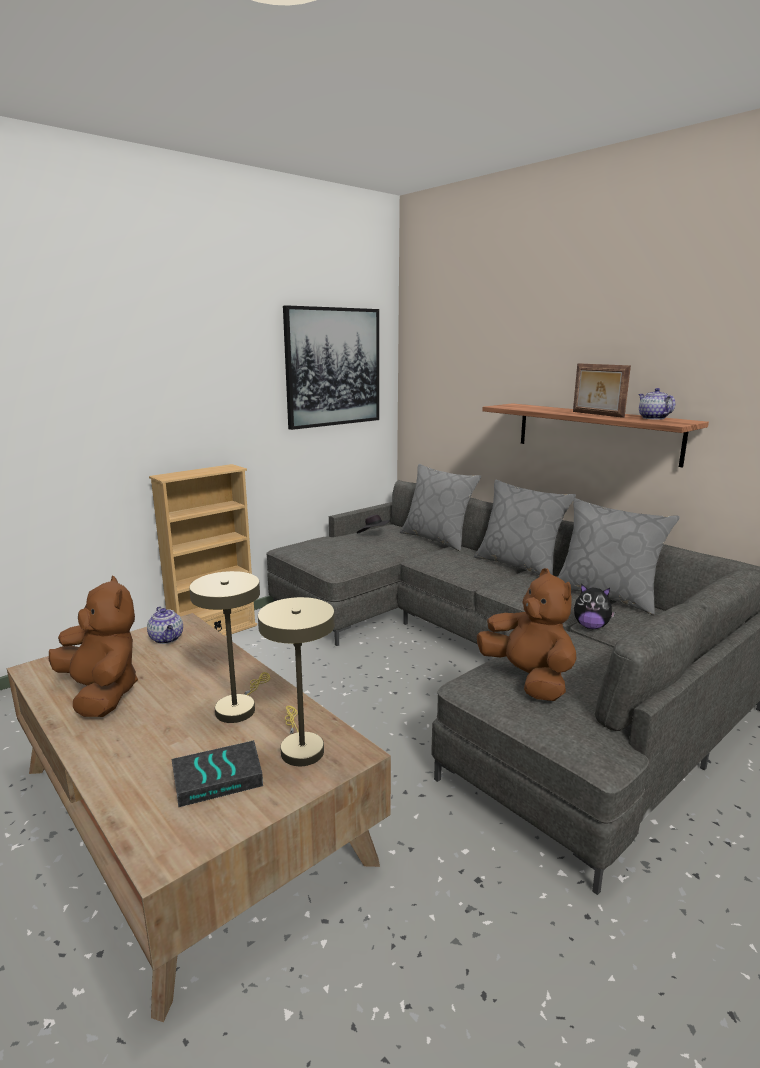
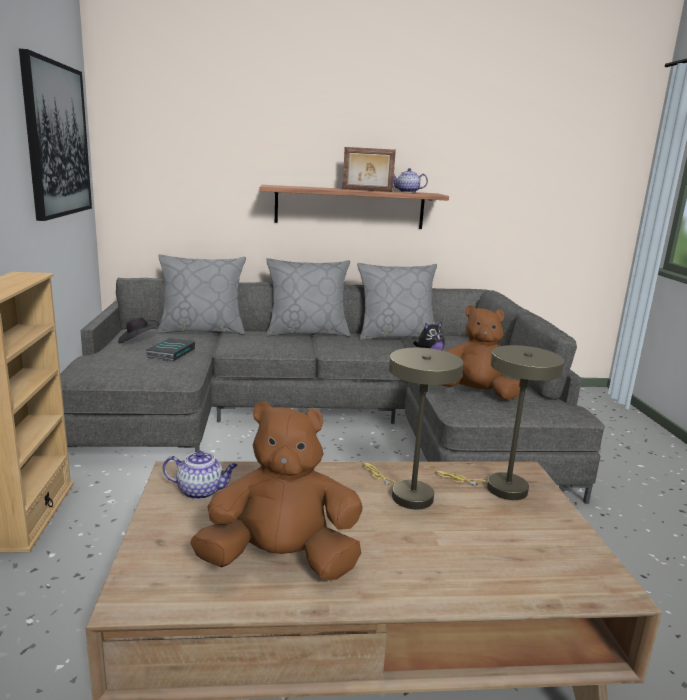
camera: 55 degrees left, 0 degrees up
(219, 777) = (515, 534): book -> book (170, 353)

